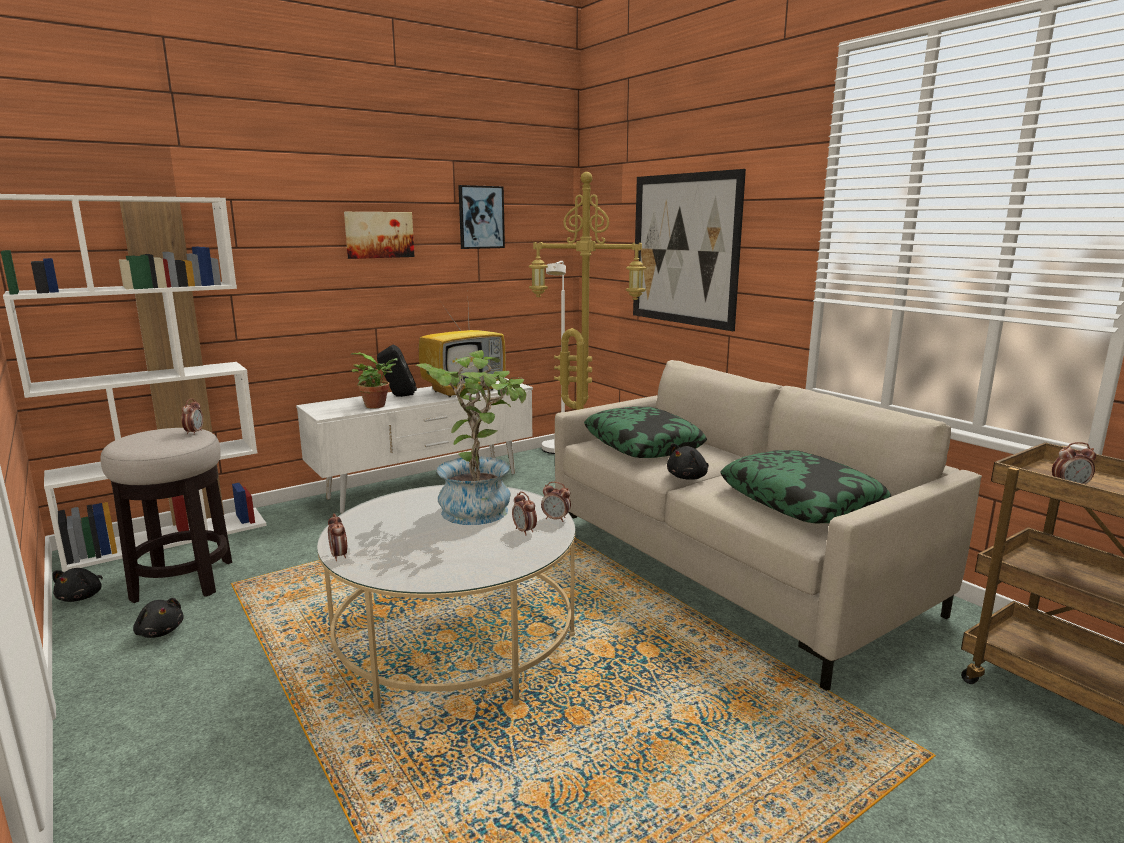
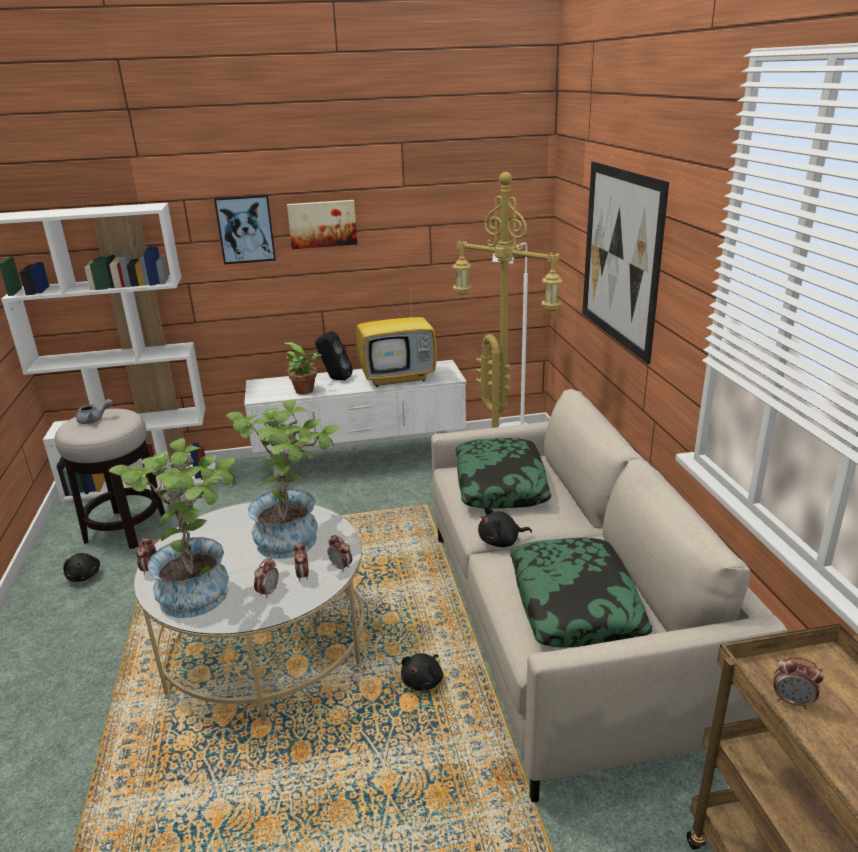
camera: 25 degrees right, 10 degrees up
(82, 597) = (59, 529): black plush toy -> black plush toy (423, 681)
(153, 436) = (94, 420): none -> grey teapot
(194, 432) = (123, 419): alarm clock -> alarm clock (268, 592)
(421, 559) = (201, 588): none -> potted plant
(481, 217) = (432, 199): picture -> picture (245, 229)

